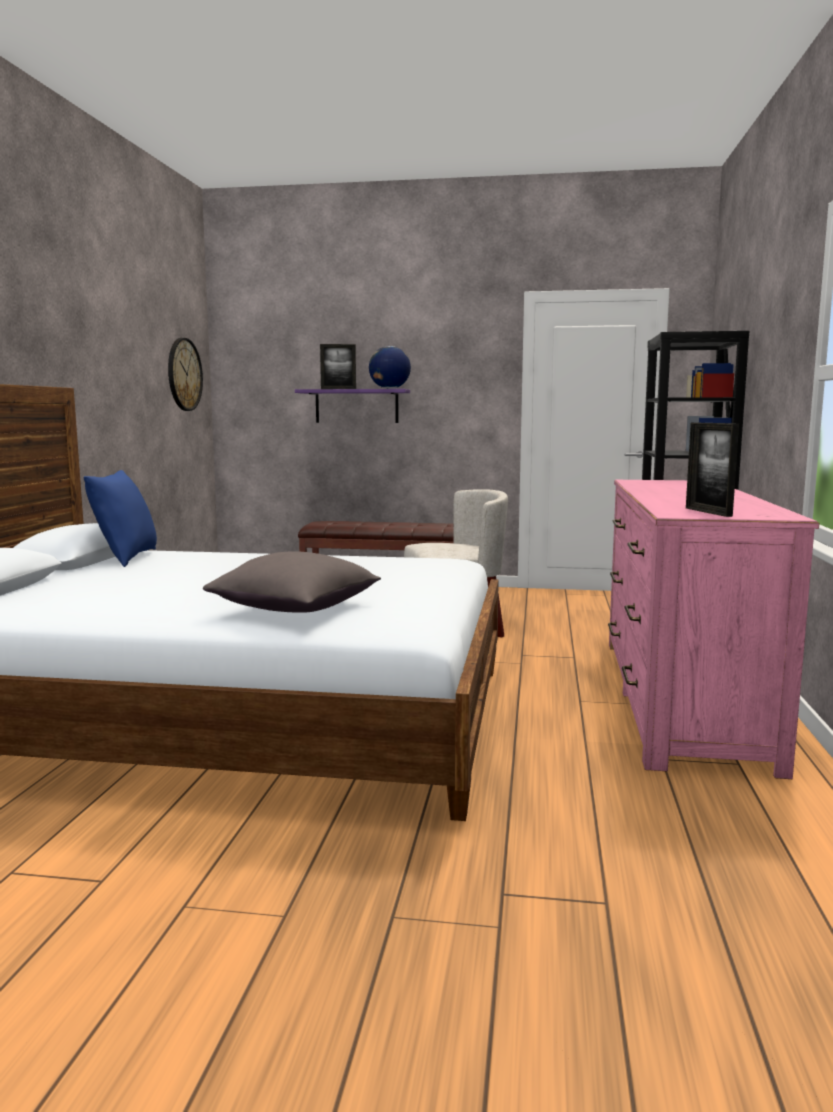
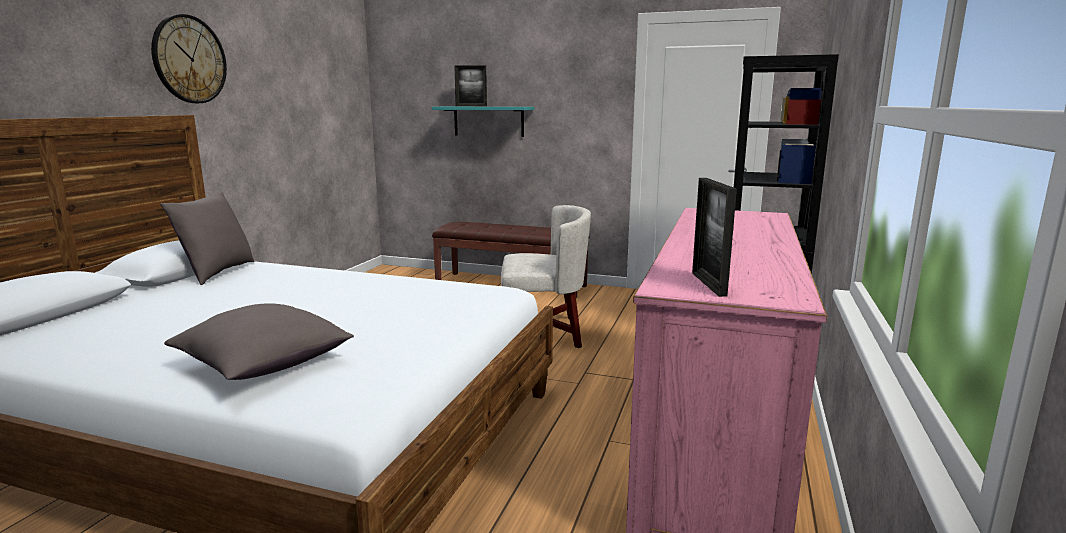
camera: 10 degrees right, 5 degrees up
(125, 558) = (216, 273): blue pillow -> grey pillow
(184, 374) = (337, 94): wall clock -> wall clock (189, 59)
(356, 406) = (488, 121): purple shelf -> turquoise shelf
(389, 388) = (513, 106): globe -> none

